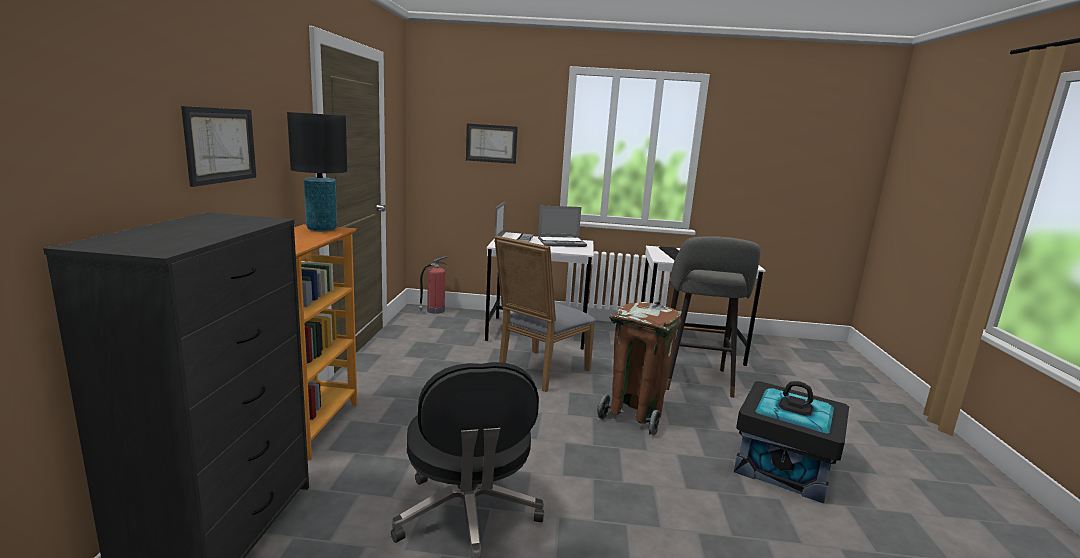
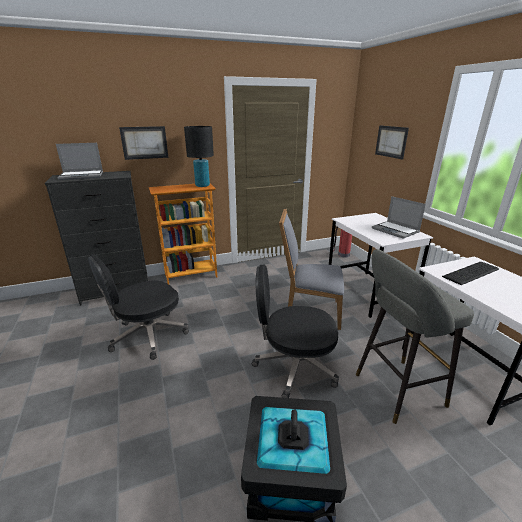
camera: 65 degrees right, 10 degrees up
(513, 240) = (367, 219): laptop -> laptop (82, 176)
(634, 415) = (294, 366): brown trash can -> black office chair

